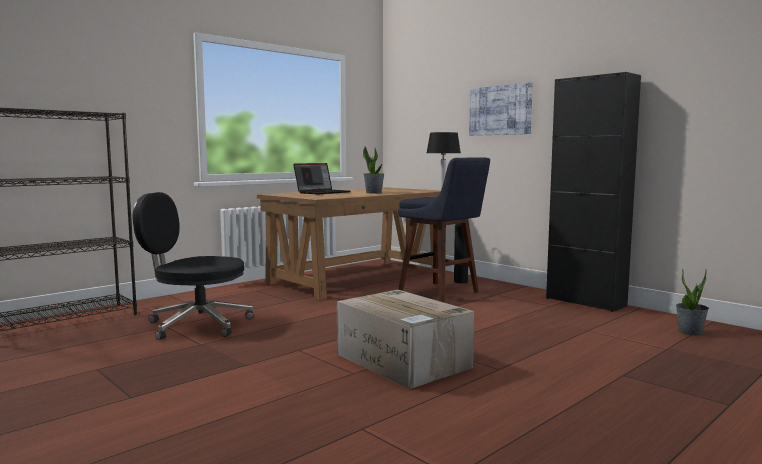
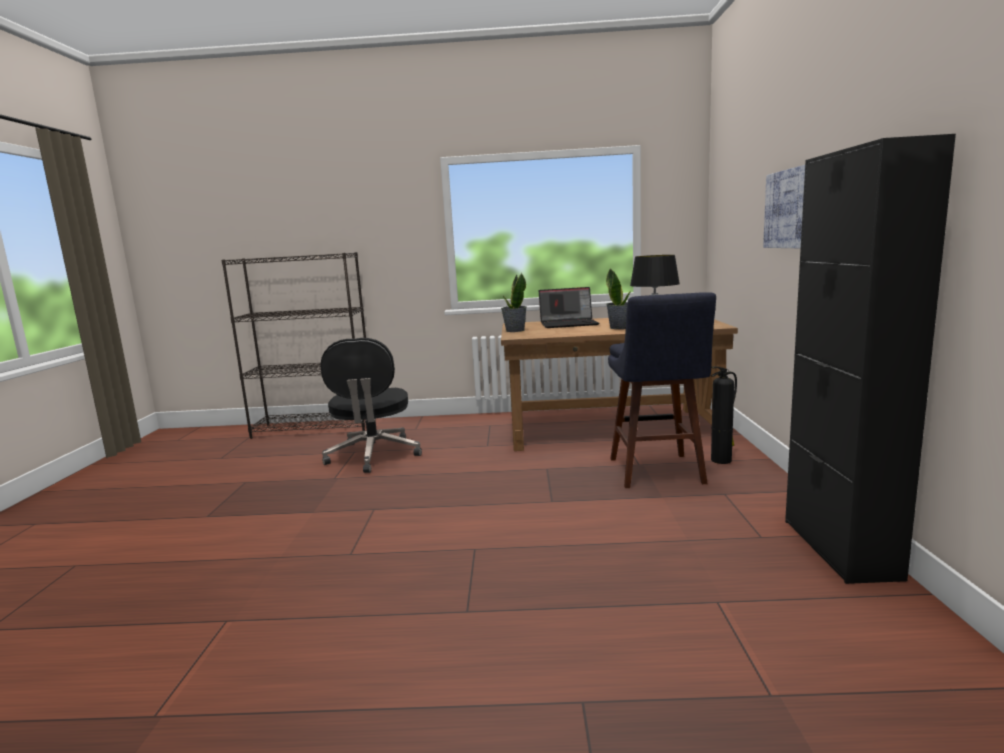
camera: 45 degrees right, 5 degrees up
(197, 324) = (373, 455): black office chair -> black office chair turned 150 degrees counterclockwise
(404, 361) = (414, 558): cardboard box -> none
(690, 332) = (911, 686): potted plant -> potted plant (514, 330)

